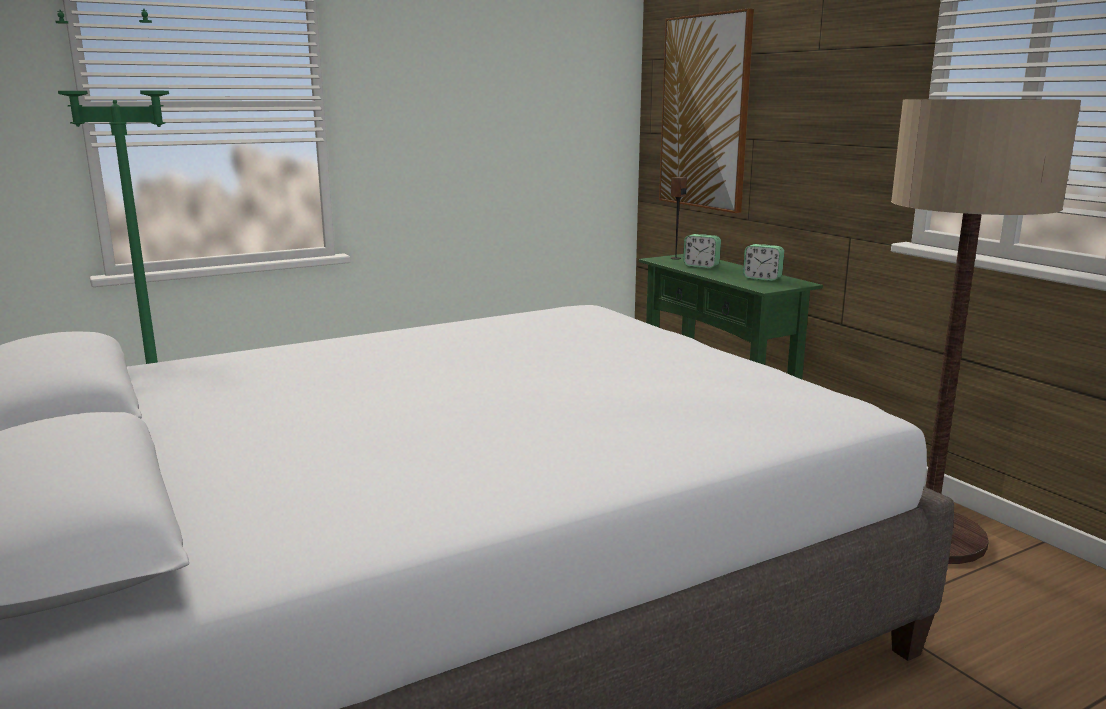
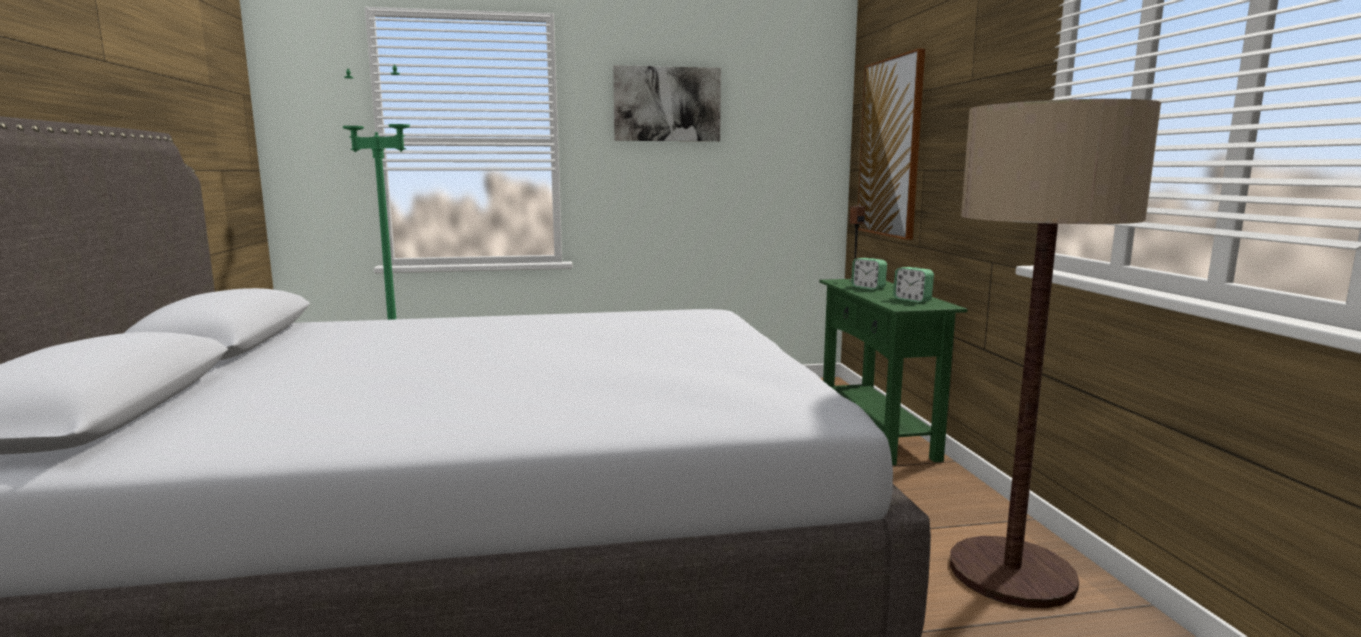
camera: 20 degrees right, 5 degrees down
(450, 58) = (667, 104): none -> picture

